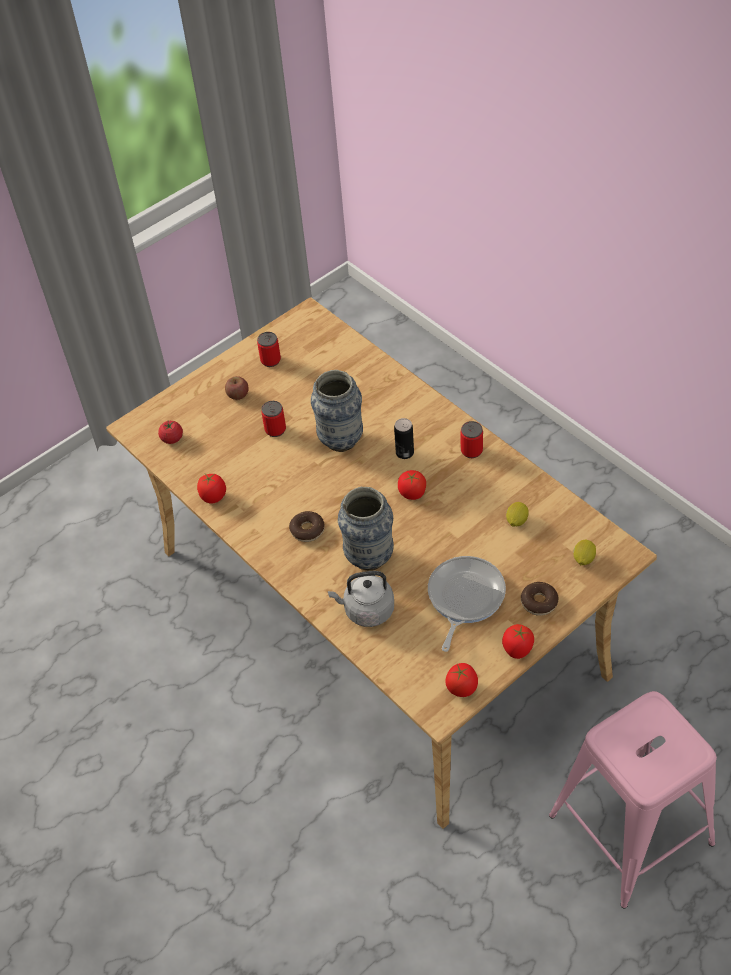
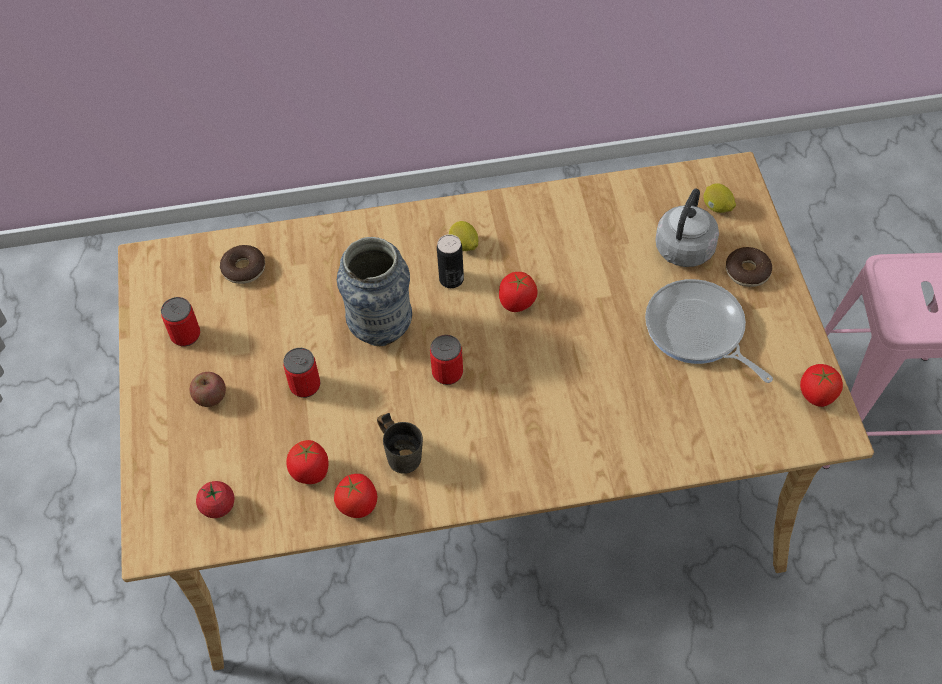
camera: 60 degrees left, 5 degrees up
(262, 498) = (403, 452): none -> grey mug
(307, 530) = (491, 430): donut -> donut (244, 269)
(366, 610) = (653, 430): grey kettle -> grey kettle (683, 252)
(369, 558) = (579, 389): vase -> none
(471, 451) = (499, 220): can -> can (447, 373)
(516, 521) = (627, 234): lemon -> lemon (464, 245)
(517, 649) = (797, 321): tomato -> tomato (311, 472)

